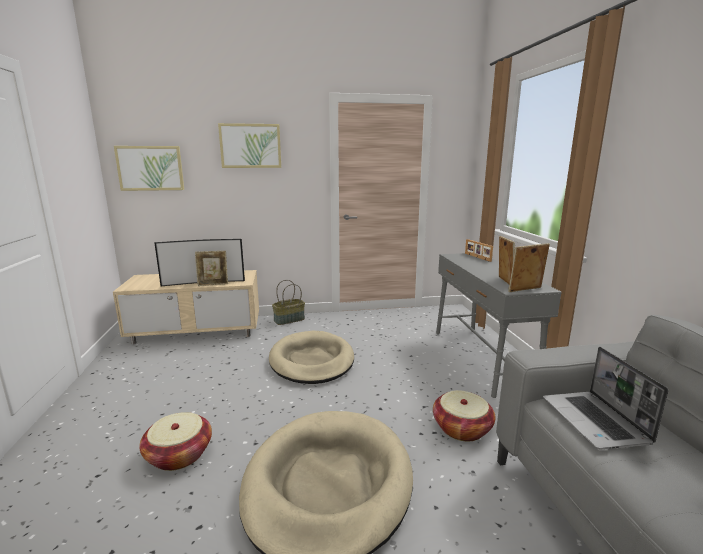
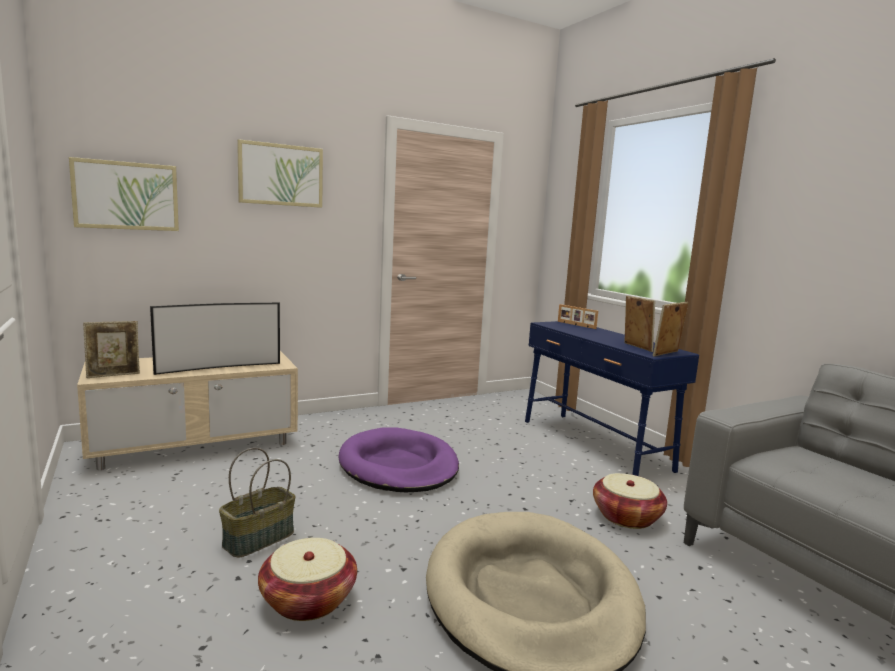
camera: 20 degrees left, 5 degrees down
(213, 284) = (238, 369): picture frame -> picture frame (114, 375)
(289, 320) = (326, 420): basket -> basket (258, 539)
(312, 361) = (398, 466): beige dog bed -> purple dog bed
(480, 359) = (593, 445): grey console table -> blue console table
(595, 421) = (809, 469): laptop -> none

